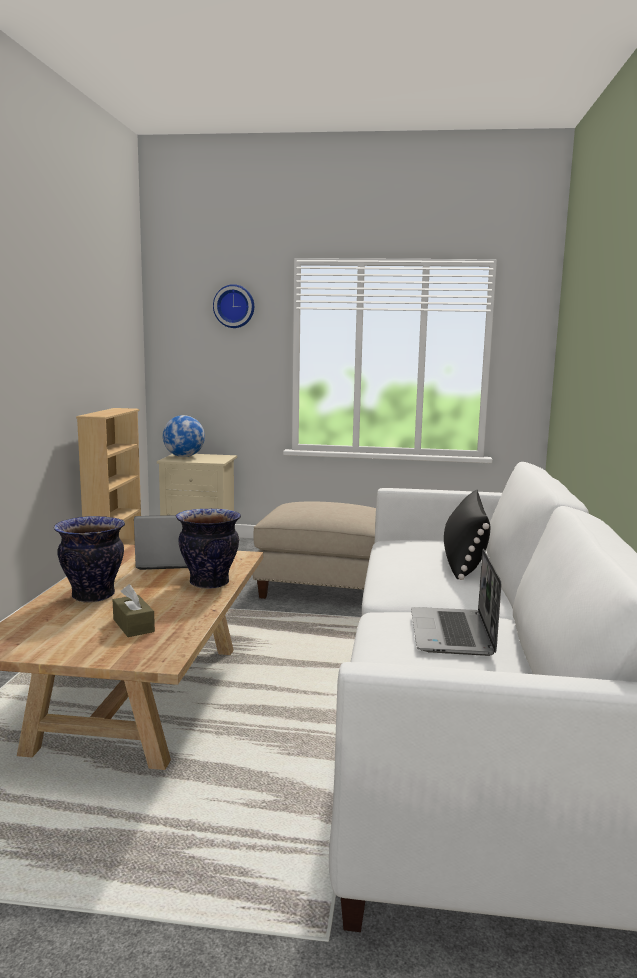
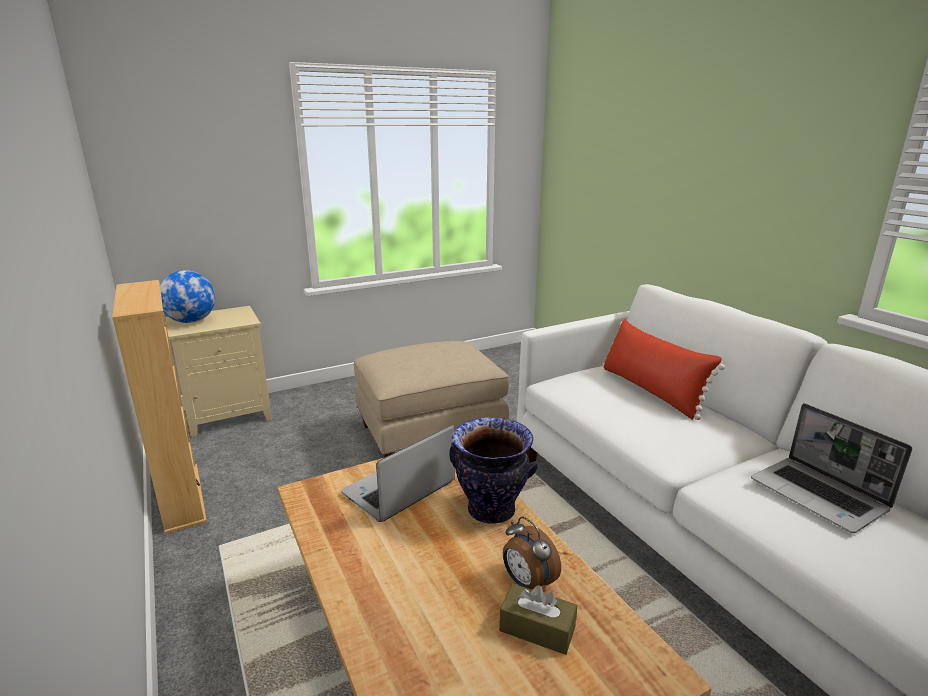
camera: 35 degrees left, 10 degrees up
(92, 596) = (406, 600): vase -> none
(165, 611) = (527, 583): none -> alarm clock
(234, 306) = (219, 124): wall clock -> none
(464, 559) = (650, 391): black pillow -> red pillow

